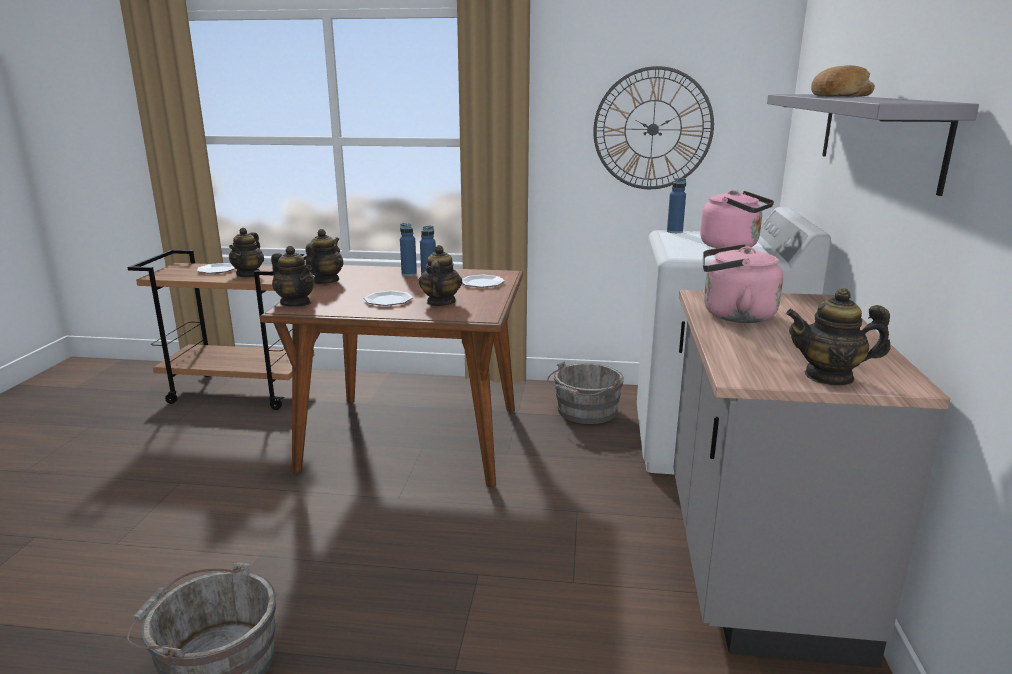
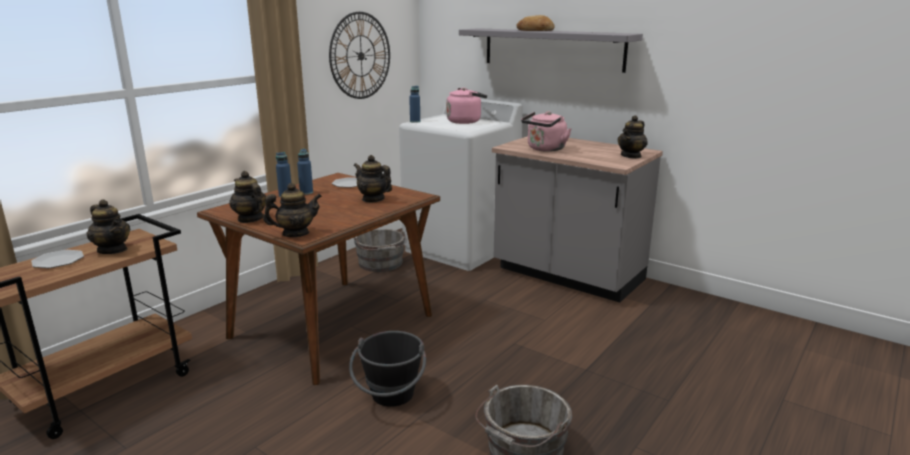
camera: 60 degrees left, 0 degrees up
(287, 525) = (391, 399): none -> black bucket
(388, 300) = (342, 209): plate -> none

